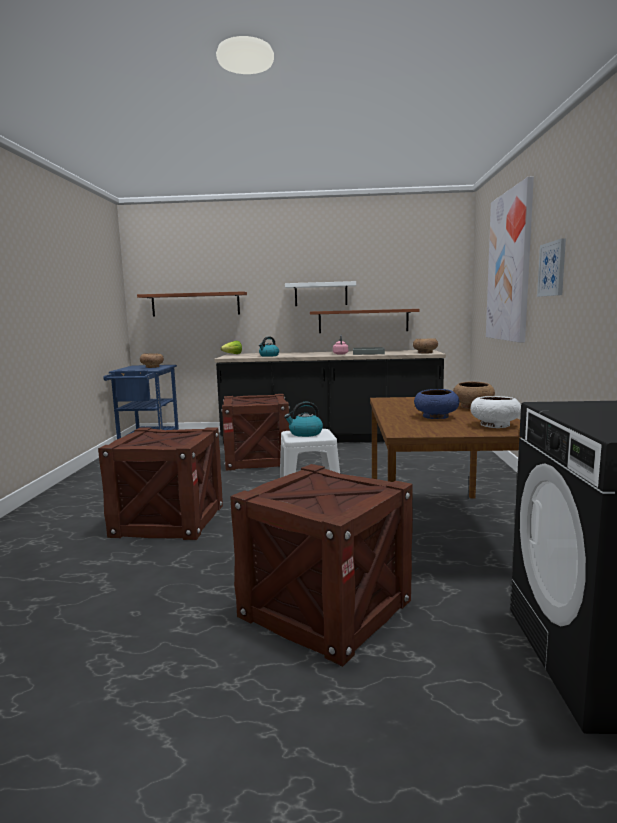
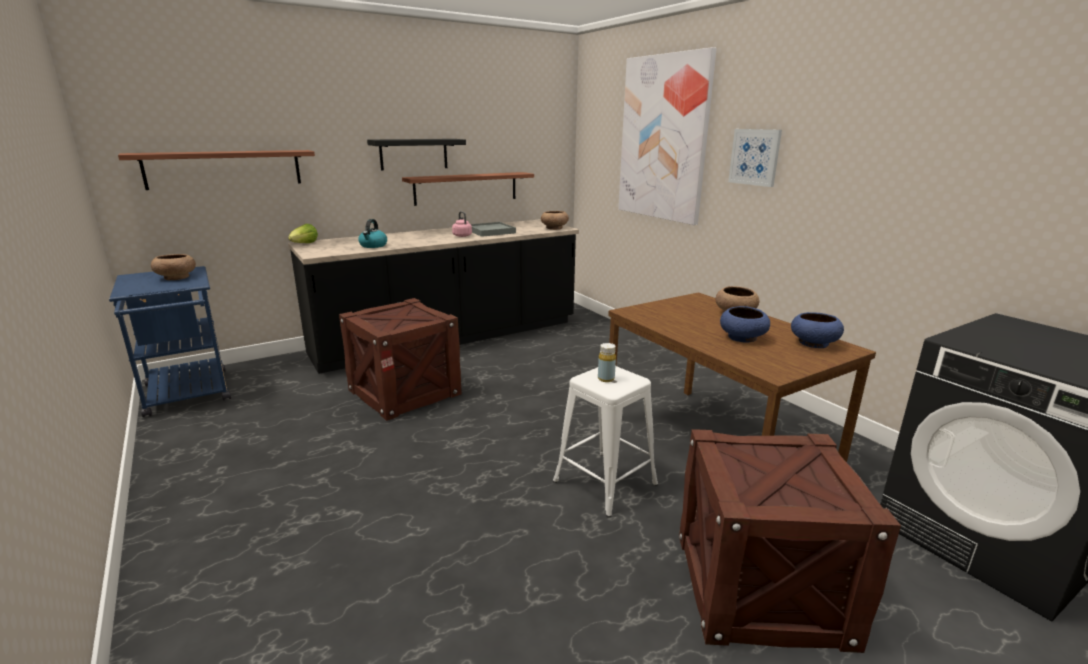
camera: 35 degrees left, 10 degrees up
(168, 520) = (426, 531): crate -> none
(305, 433) = (606, 379): kettle -> yellow bottle
(321, 294) = (414, 154): white shelf -> black shelf
(494, 425) = (813, 343): white bowl -> blue bowl

